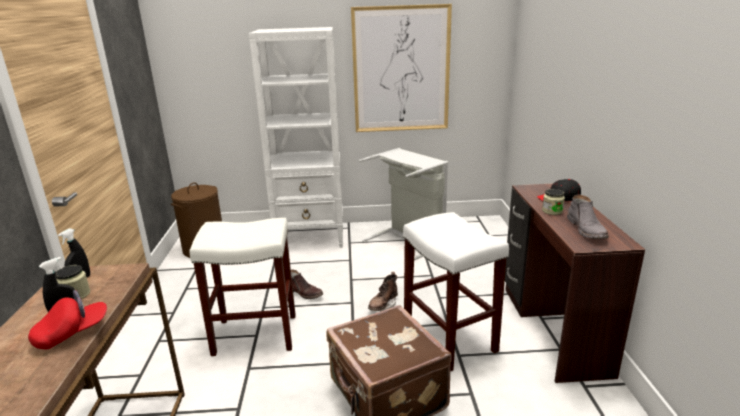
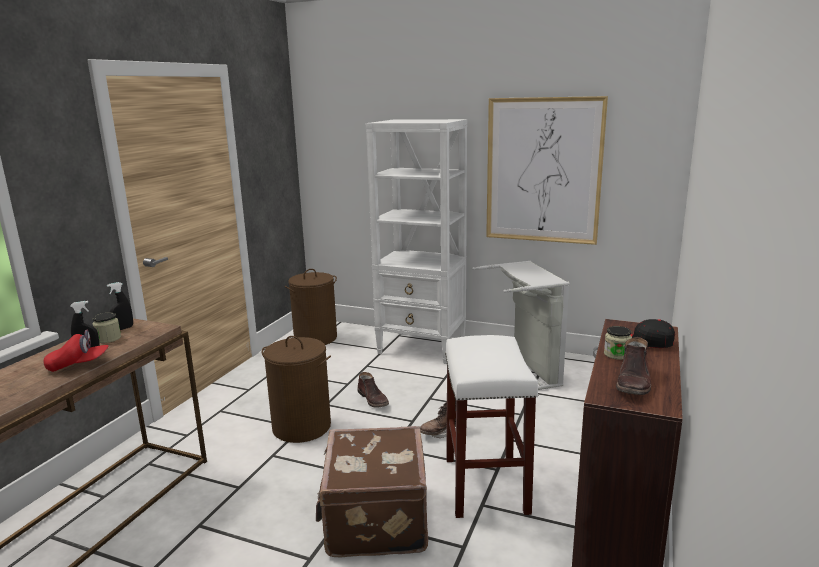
camera: 25 degrees right, 5 degrees down
(256, 334) = (302, 427): white stool -> brown laundry basket
(587, 229) = (633, 382): grey boot -> brown boot

